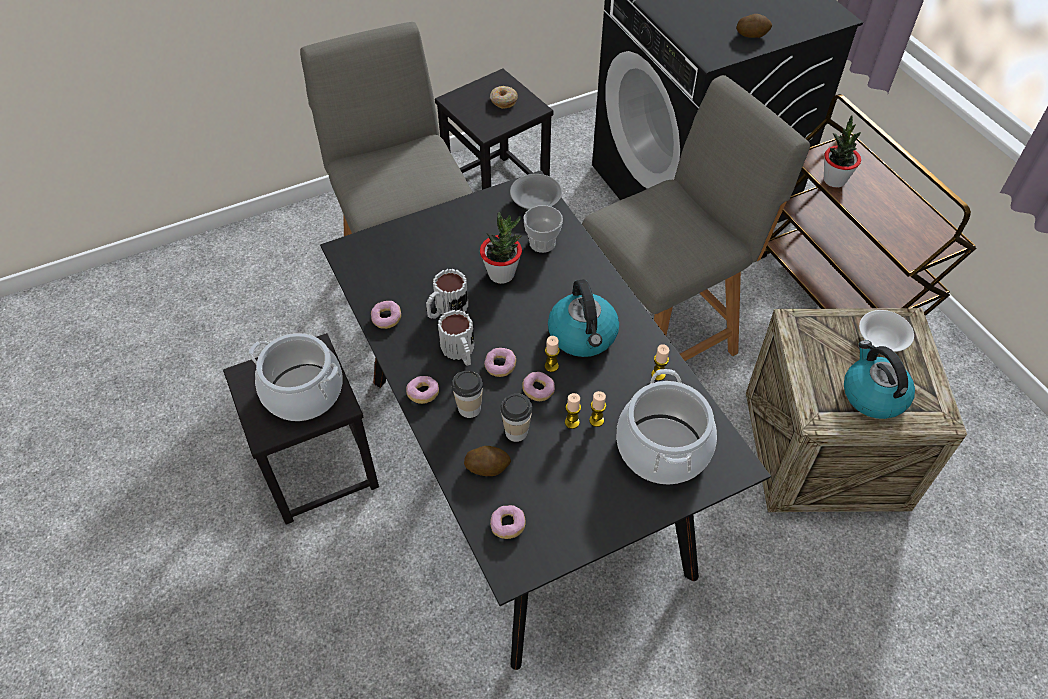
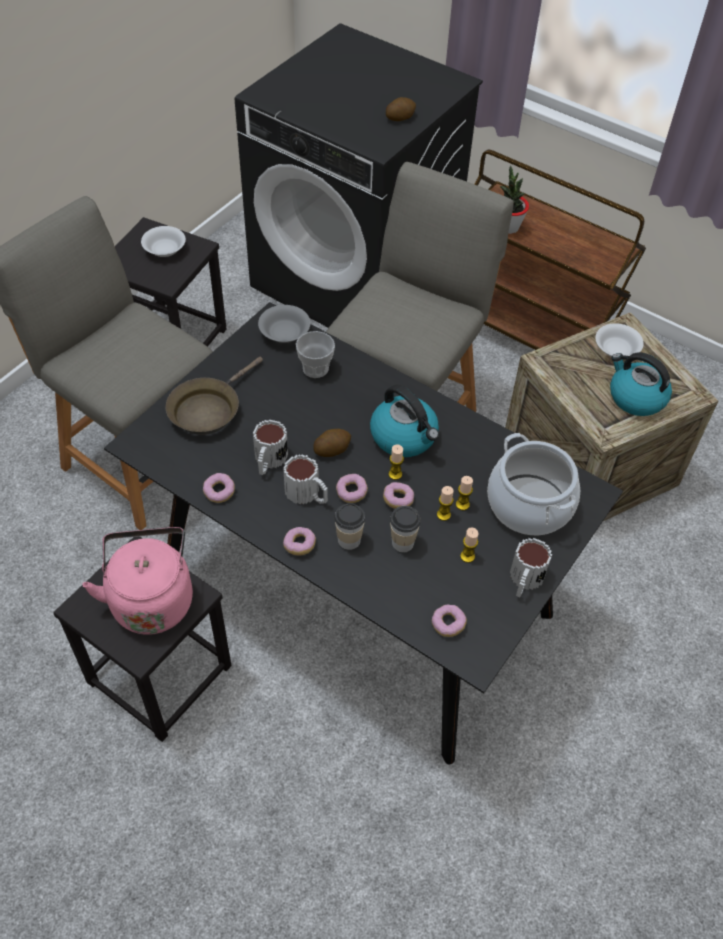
camera: 30 degrees left, 0 degrees up
(303, 392) = (151, 598): cooking pot -> pink kettle
(425, 244) = (208, 409): none -> brown frying pan
(487, 467) = (398, 583): potato -> potato (332, 449)
(501, 274) = (297, 410): potted plant -> none
(503, 101) = (164, 249): donut -> white bowl
(609, 519) = (524, 581): none -> mug
(658, 375) = (487, 445): candle -> candle (467, 556)

